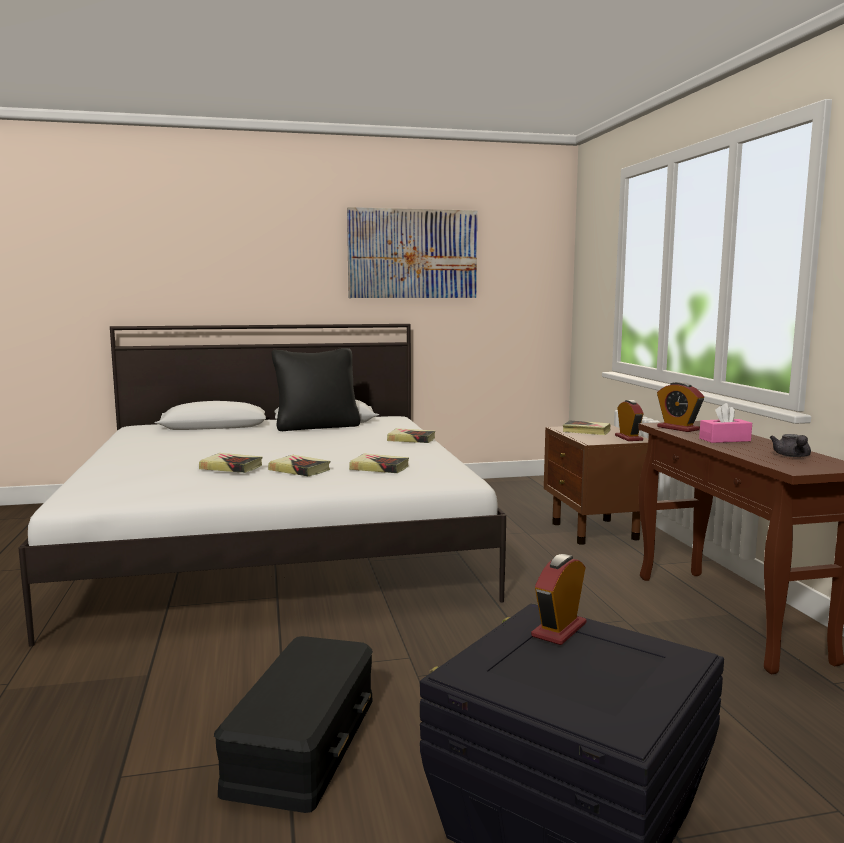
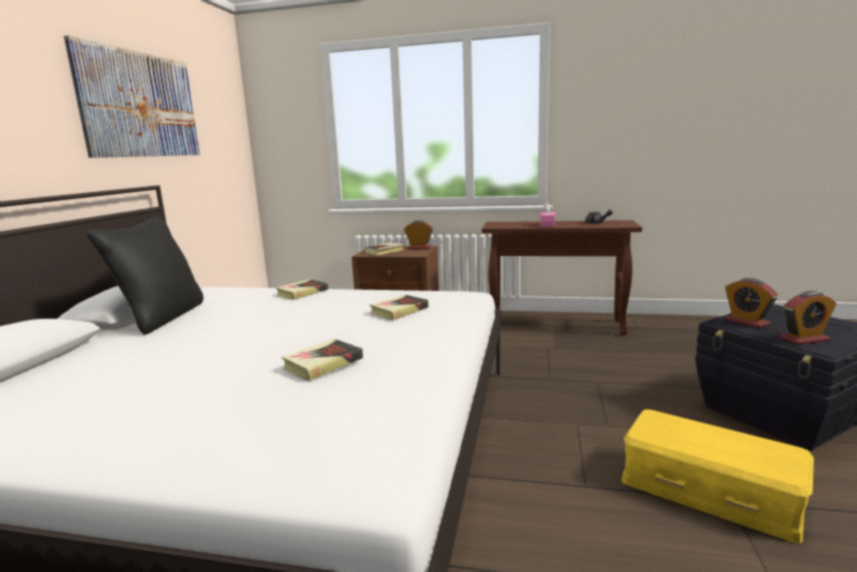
camera: 65 degrees left, 5 degrees up
(299, 470) = (368, 337): book -> none
(305, 743) = (709, 489): black storage box -> yellow storage box
(678, 428) = (508, 226): alarm clock -> alarm clock (804, 339)

